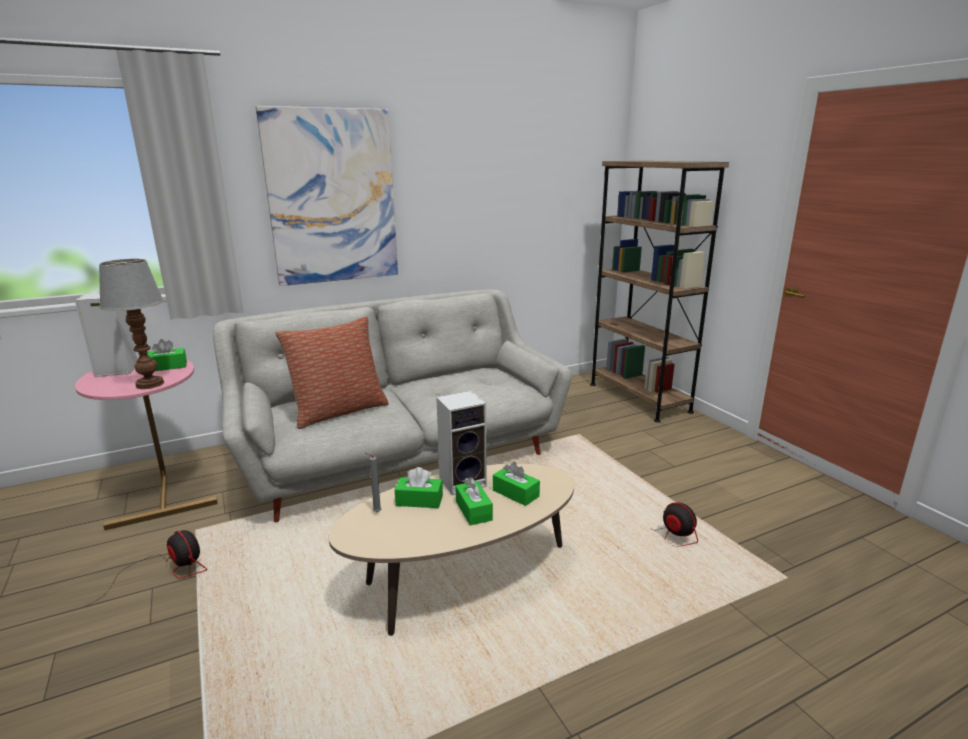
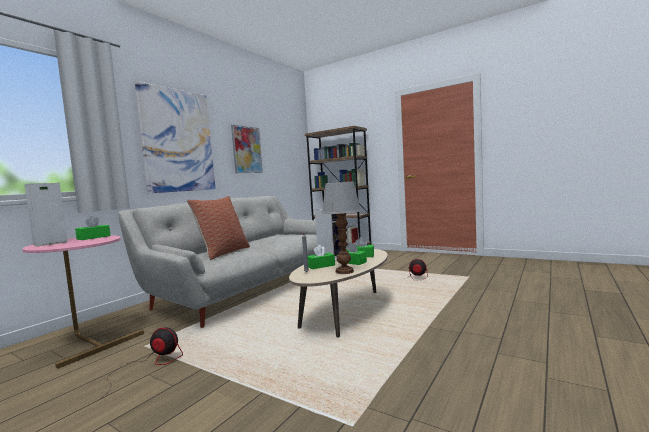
camera: 30 degrees left, 15 degrees down
(151, 384) = (99, 240): table lamp -> table lamp (345, 271)
(470, 200) = (247, 150): none -> picture

